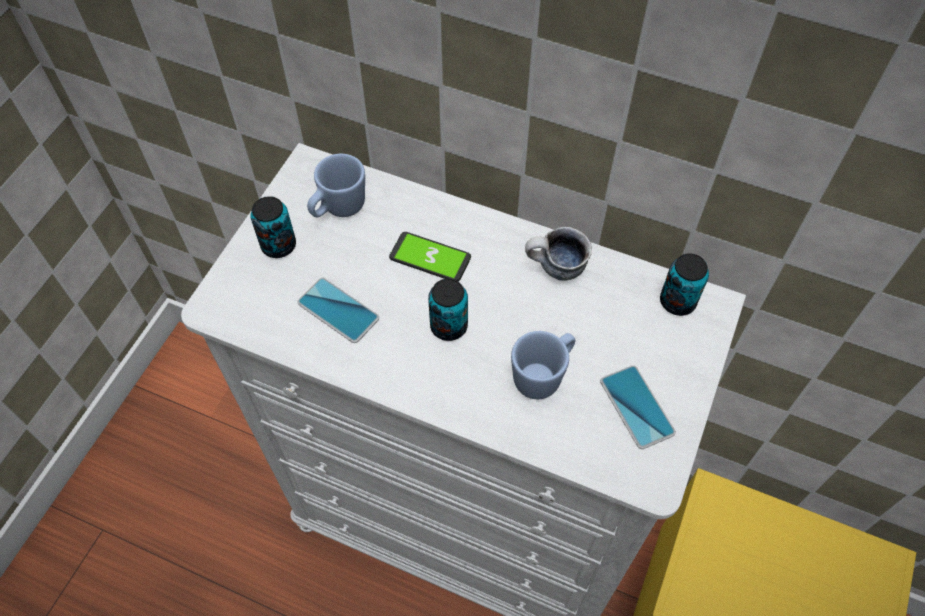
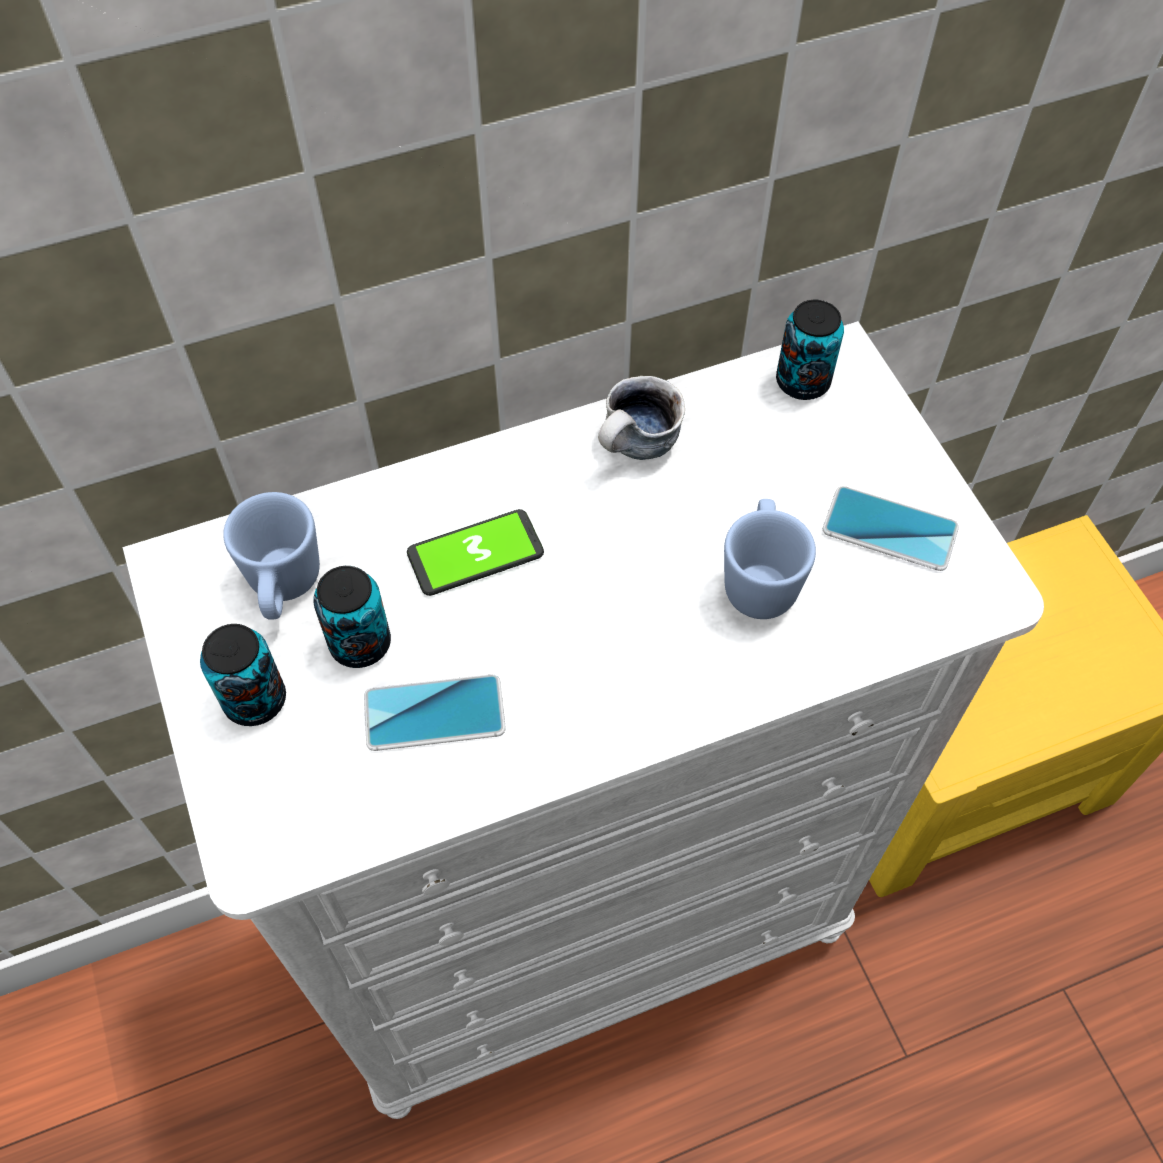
camera: 45 degrees left, 0 degrees up
(449, 326) = (592, 615): can -> can (360, 643)

